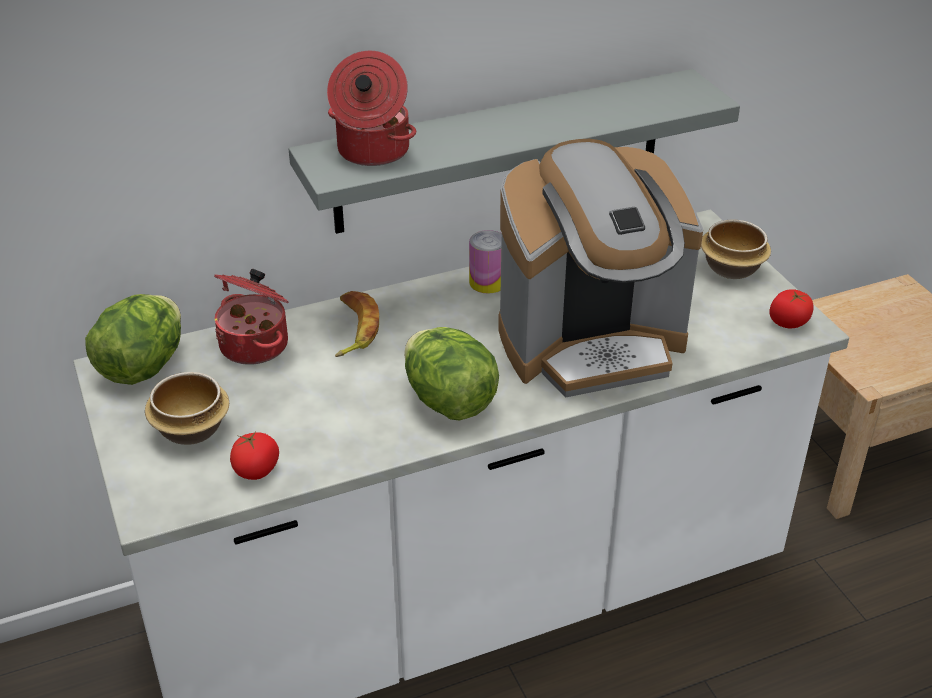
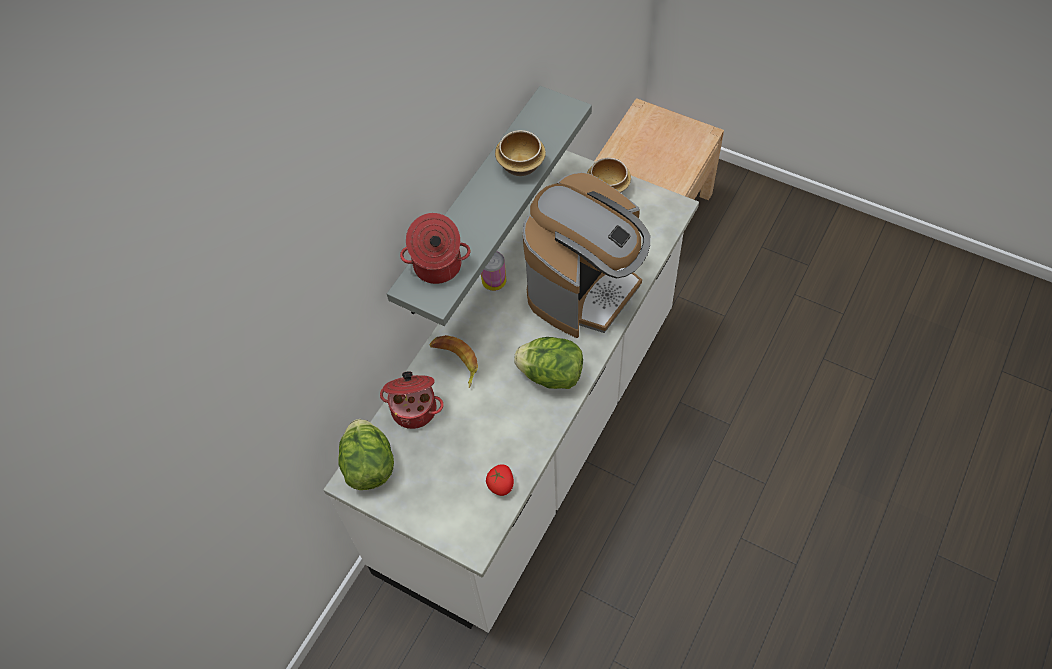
camera: 35 degrees left, 20 degrees up
(191, 428) = (440, 484): bowl -> bowl (520, 164)
(788, 322) = (665, 210): tomato -> none

